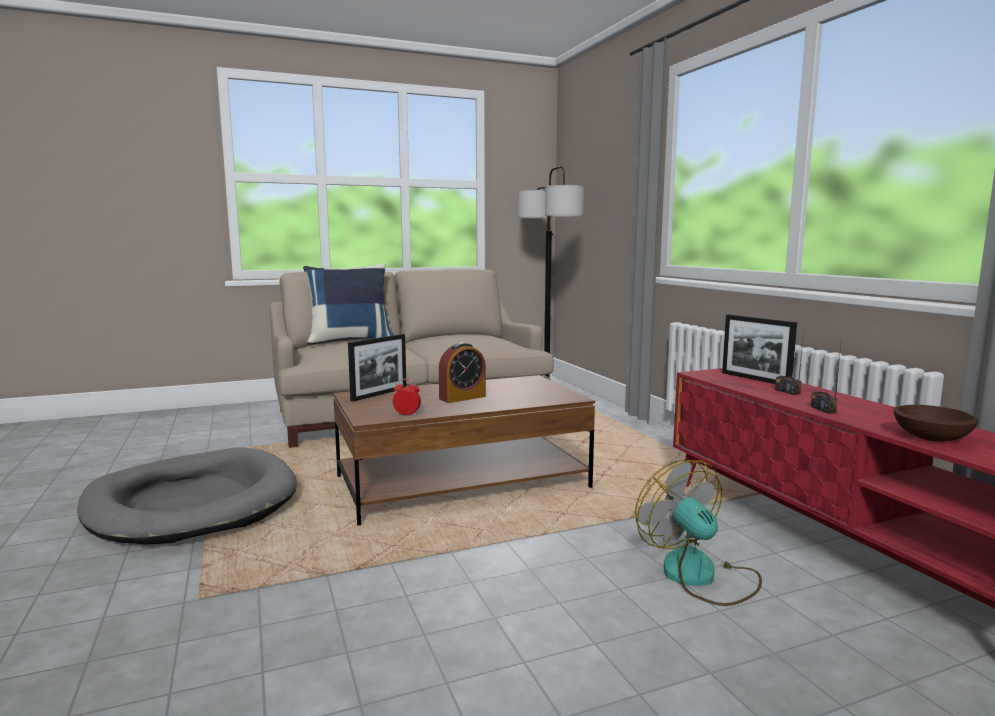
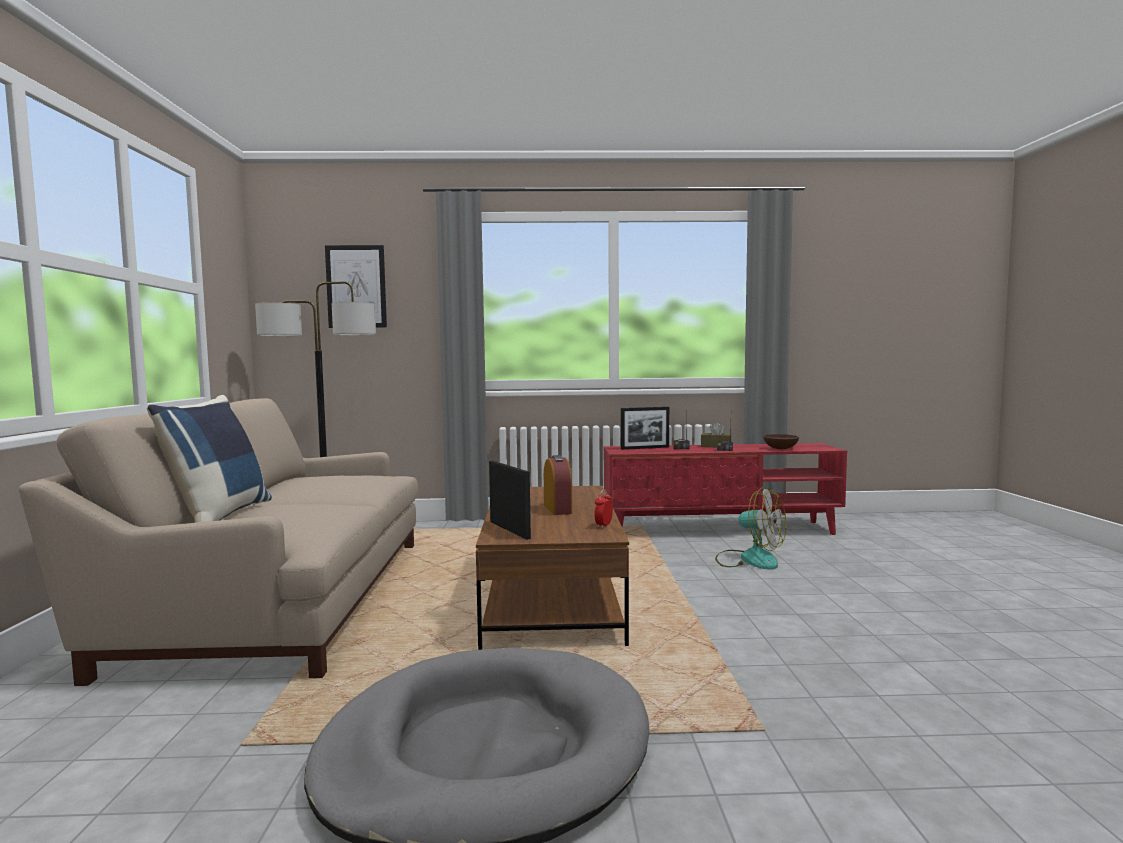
camera: 70 degrees left, 5 degrees down
(601, 167) = (356, 286): none -> picture
(700, 576) = (749, 559): fan -> fan turned 135 degrees counterclockwise
(859, 404) = (715, 446): none -> brown tissue box

